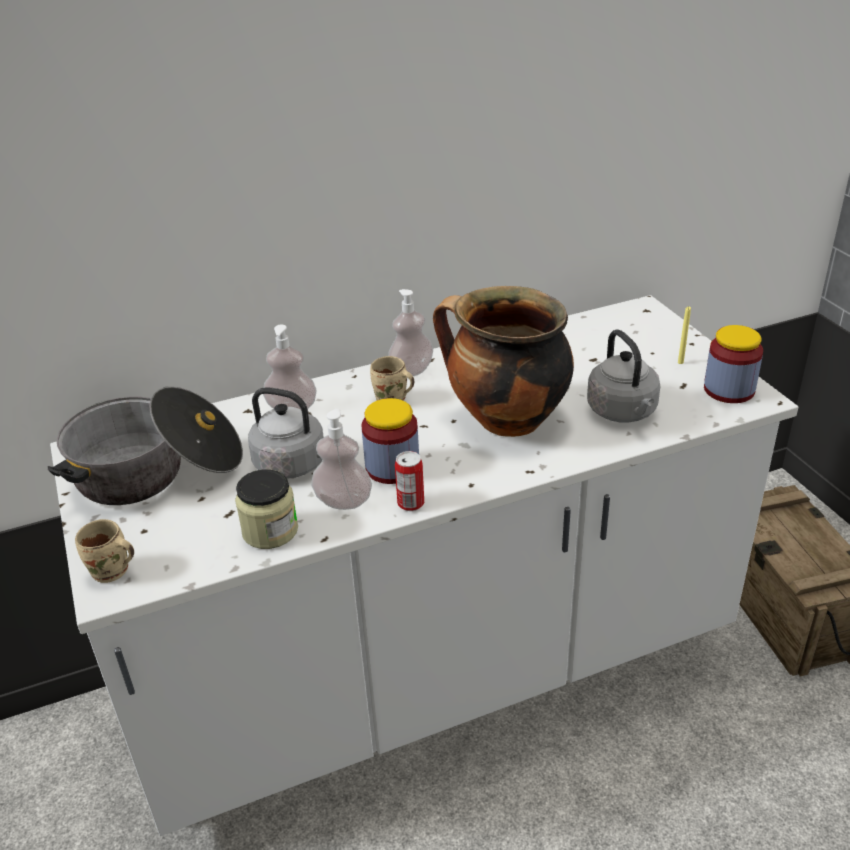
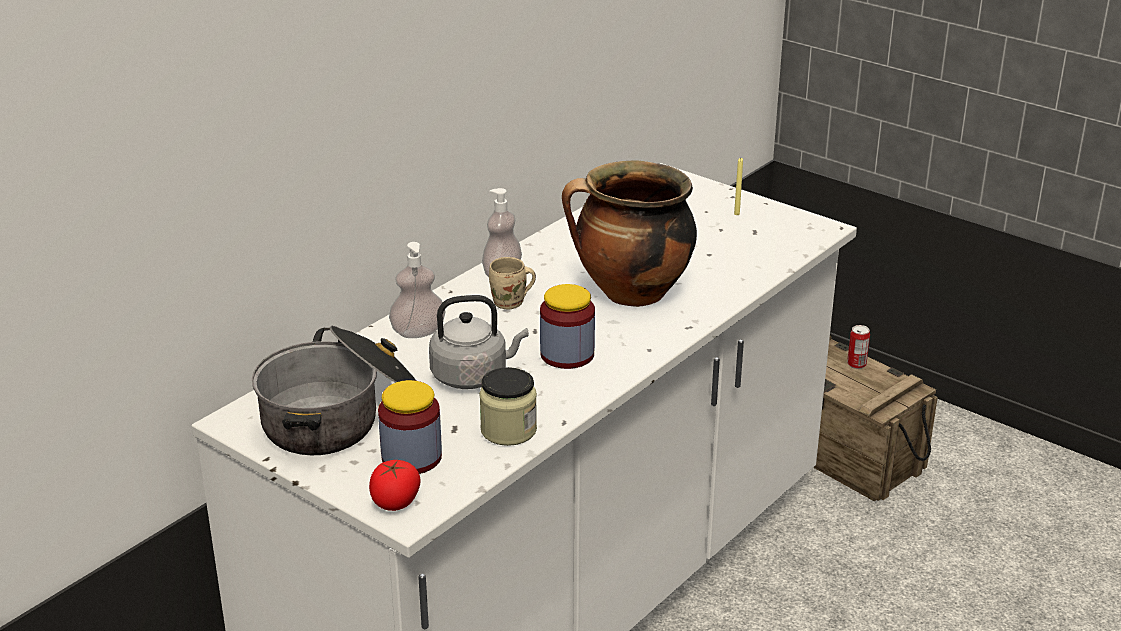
camera: 30 degrees left, 5 degrees down
(111, 573) = (395, 502): beige mug -> tomato
(343, 501) = (550, 391): soap dispenser -> none
(411, 503) = (612, 376): can -> can (856, 364)
(623, 412) = (724, 264): grey kettle -> none
(729, 390) = (794, 227): jar -> jar (411, 457)

